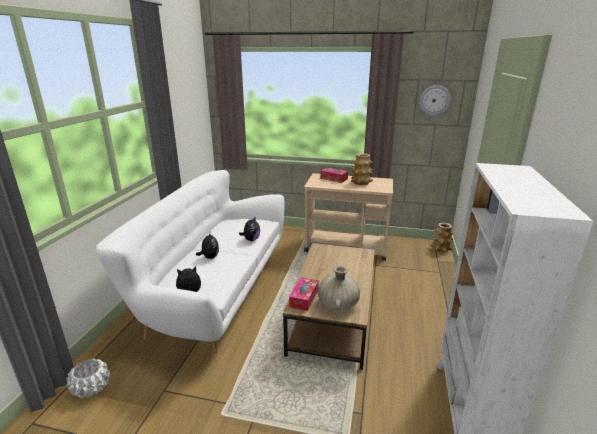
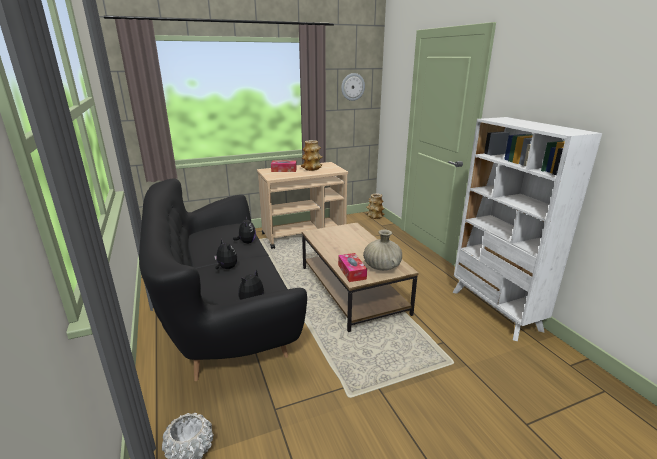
camera: 35 degrees left, 0 degrees up
(214, 291) = (221, 309): white sofa -> black sofa

